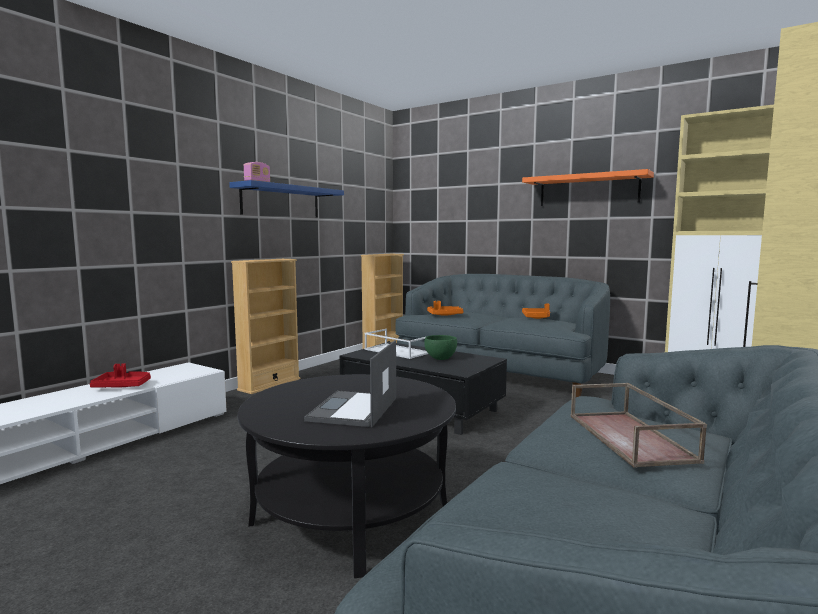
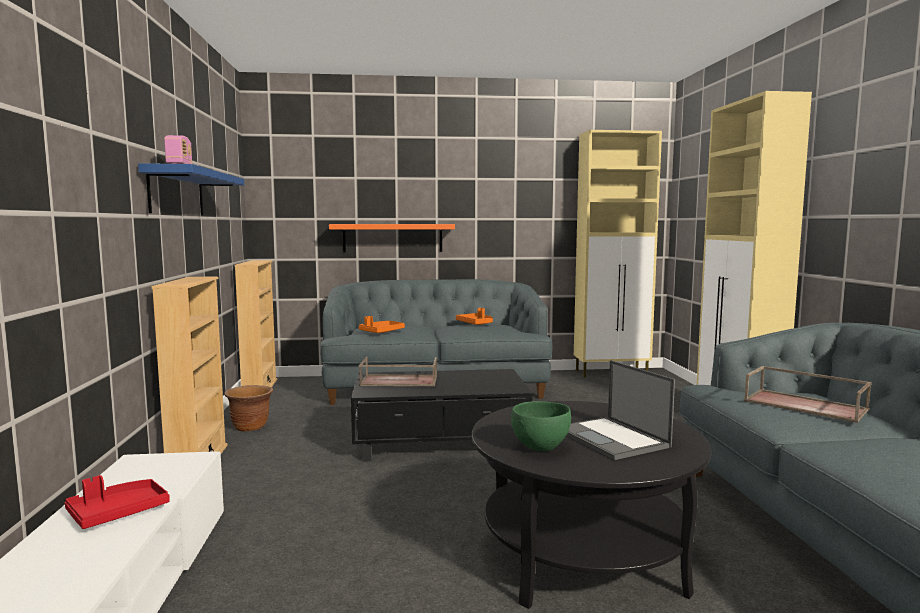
camera: 40 degrees left, 0 degrees up
(332, 371) = (250, 427): none -> brown planter
(396, 351) = (398, 381): white tray -> brown tray
(441, 358) = (461, 379): green bowl -> green bowl (540, 447)
(588, 190) = (495, 190): orange shelf -> orange shelf (393, 238)

